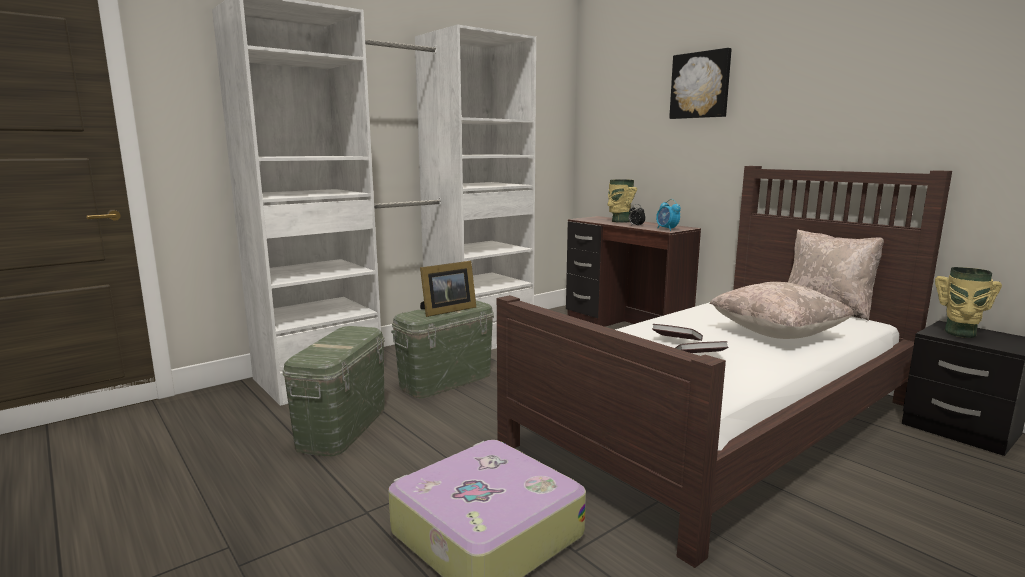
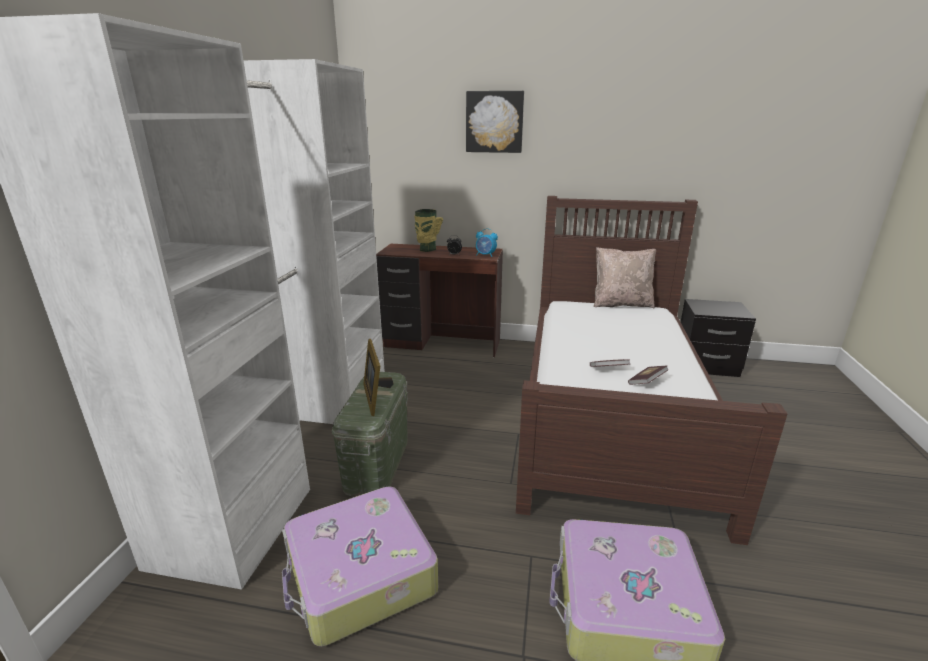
camera: 40 degrees left, 10 degrees up
(343, 427) = (359, 575): green storage box -> suitcase
(446, 310) = (376, 397): picture frame -> picture frame turned 150 degrees clockwise
(777, 334) = (641, 339): beige pillow -> none
(960, 333) = (710, 308): vase -> none

